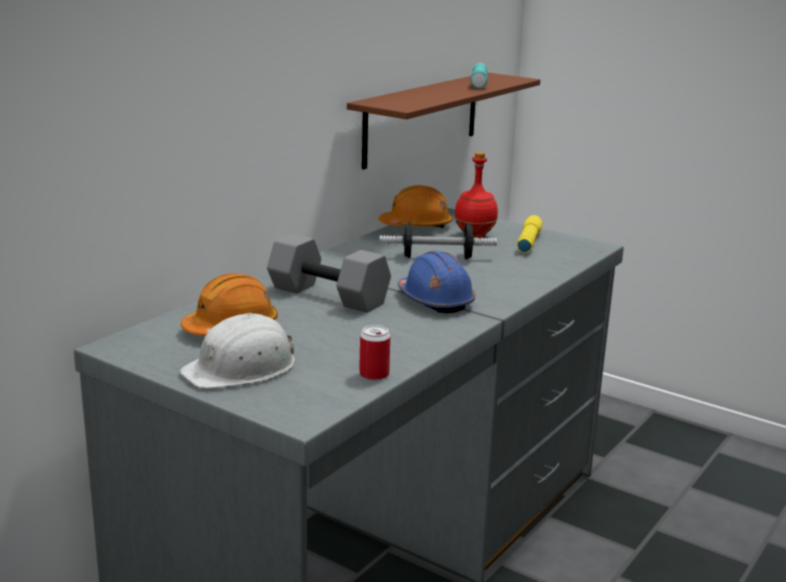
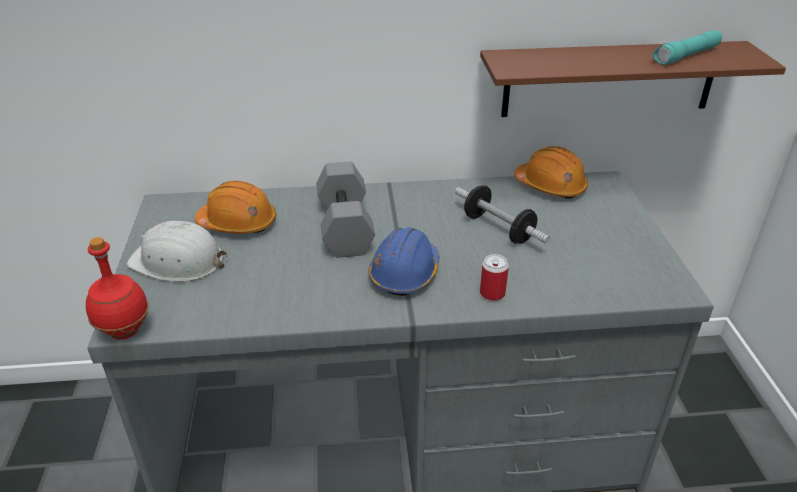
camera: 50 degrees right, 15 degrees up
(374, 375) = (226, 318): can -> can (492, 293)
(474, 237) = (577, 221): red bottle -> red bottle (124, 331)
(528, 242) = (616, 251): yellow flashlight -> none

